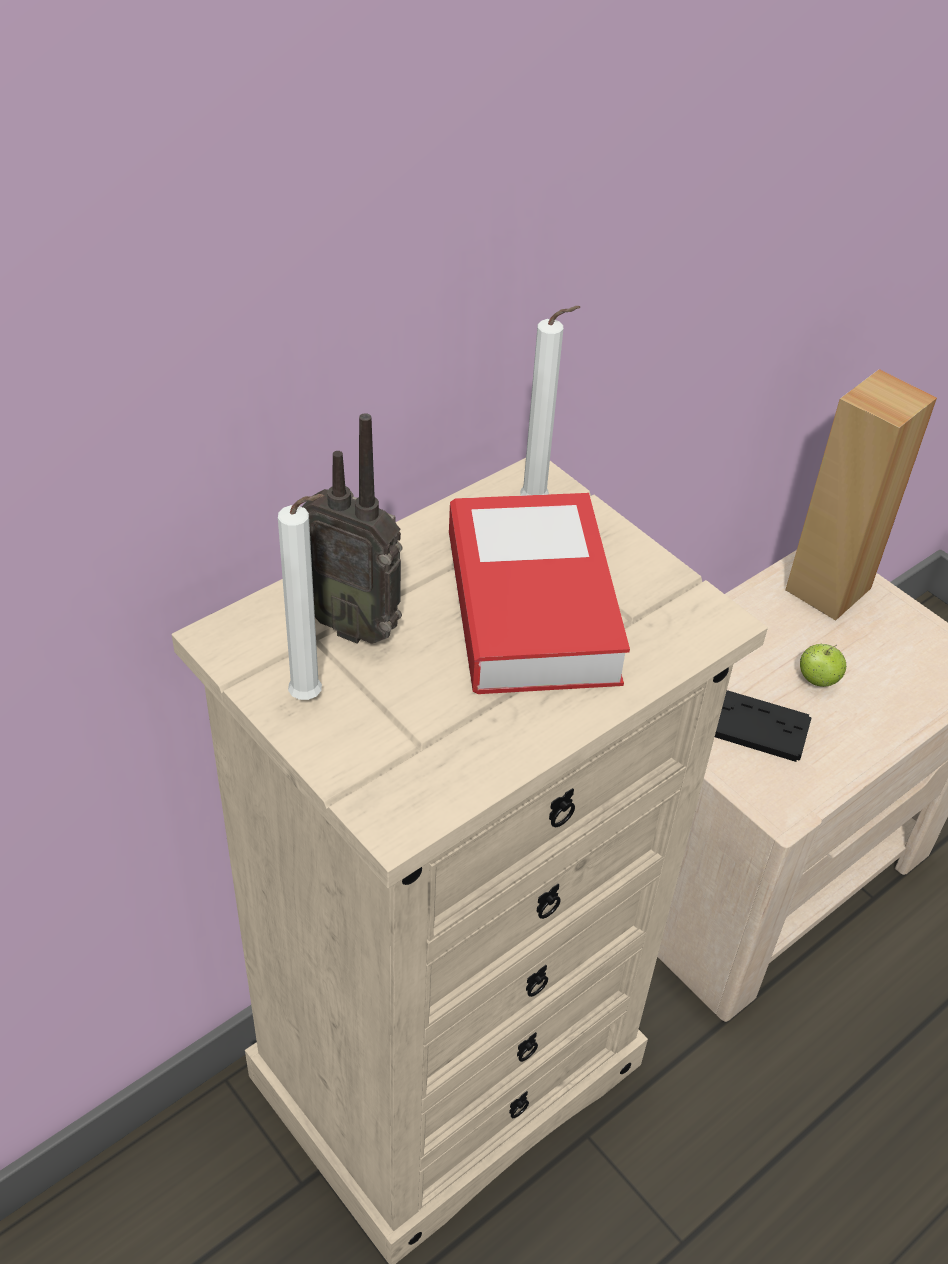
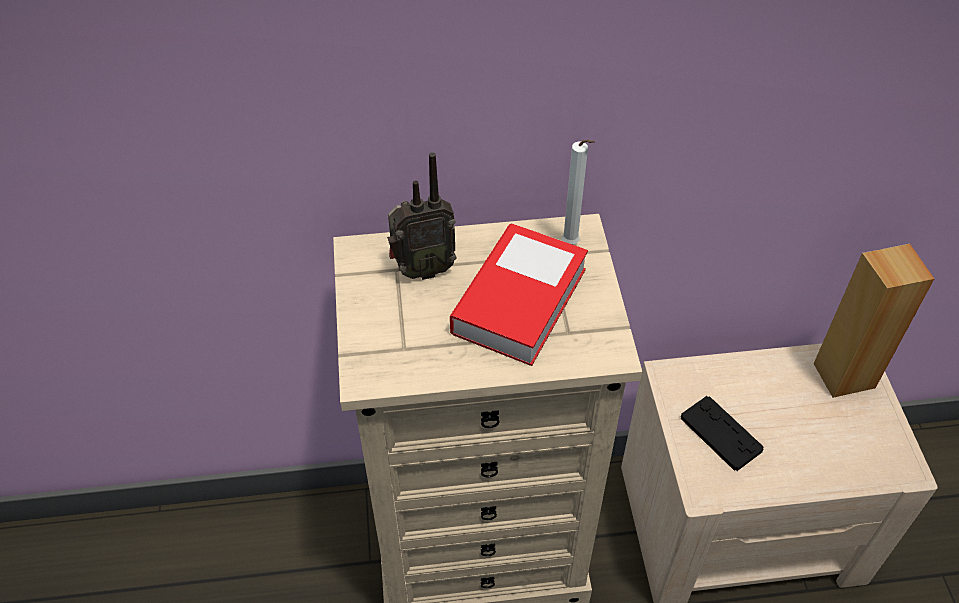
camera: 35 degrees right, 5 degrees up
(311, 698) = (371, 299): white candle -> none
(353, 623) = (422, 269): radio -> radio turned 75 degrees counterclockwise
(817, 680) = (789, 429): apple -> none

